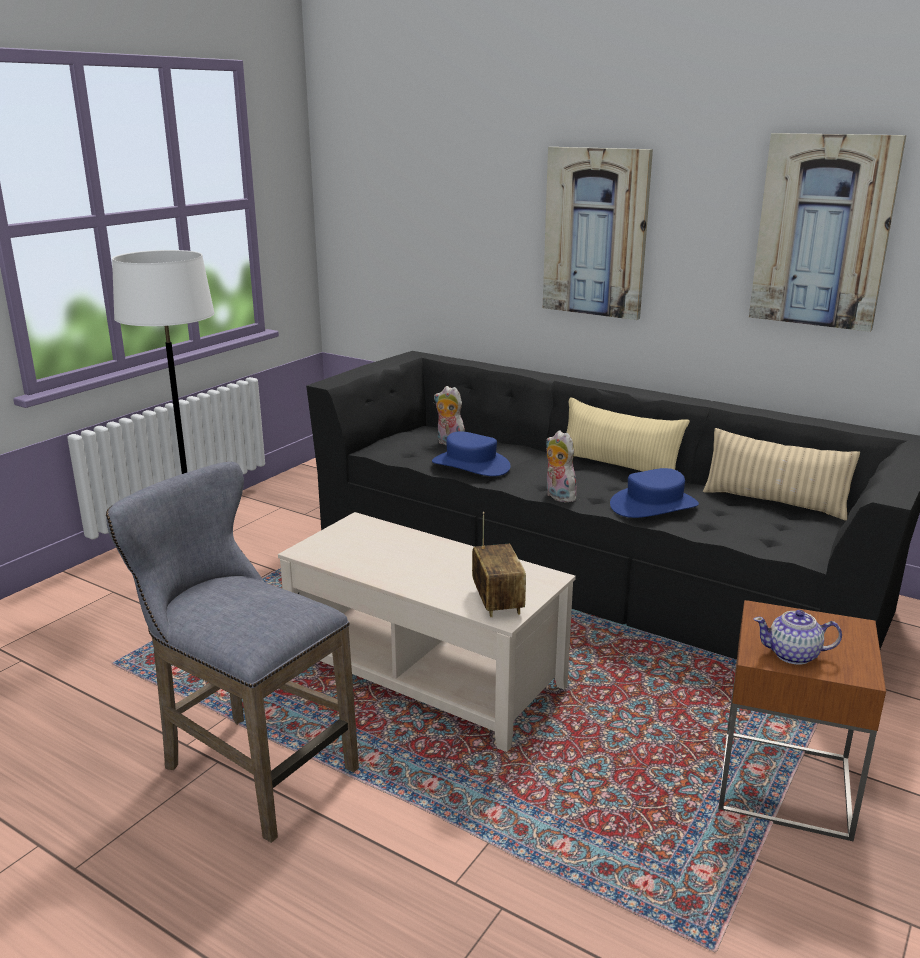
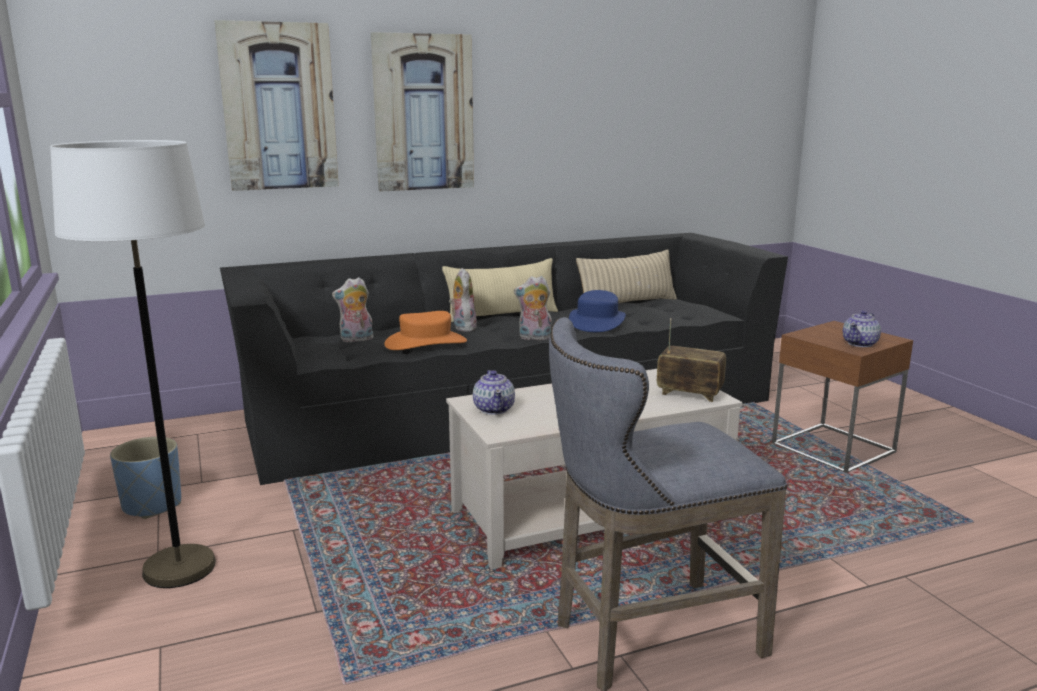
camera: 55 degrees left, 5 degrees down
(259, 515) = (153, 505): none -> blue planter
(351, 534) = (494, 409): none -> teapot
(471, 465) = (426, 343): blue hat -> orange hat
(541, 463) = (462, 327): none -> plush toy
(823, 232) = (602, 97): picture -> picture (279, 107)

